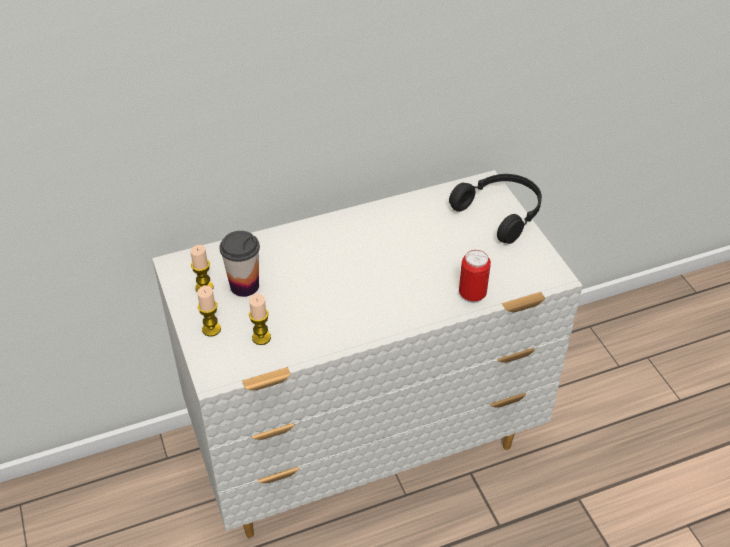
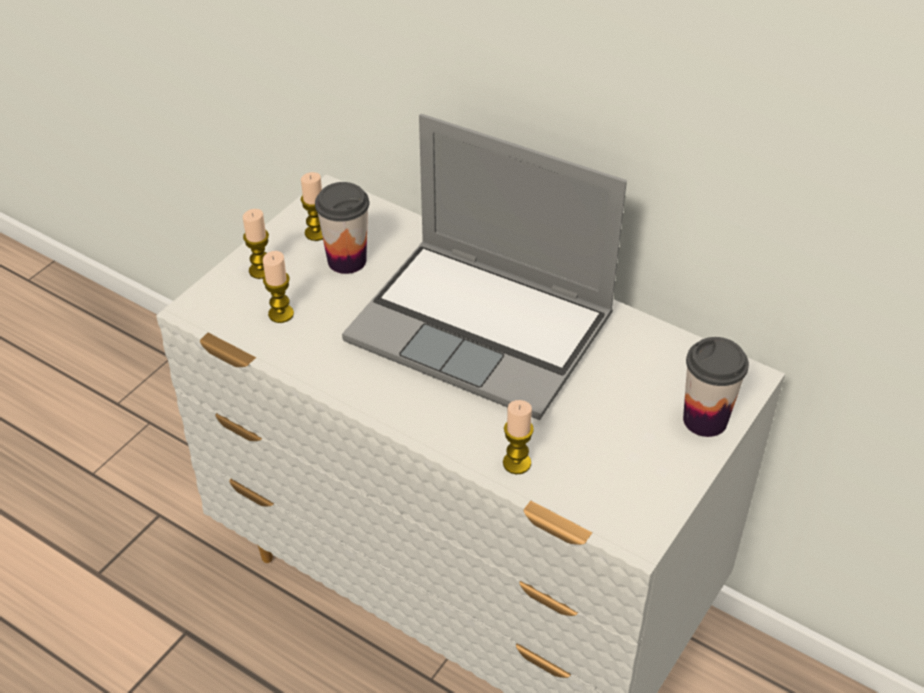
camera: 55 degrees right, 0 degrees up
(361, 257) = (484, 329): none -> laptop
(472, 295) = (517, 463): can -> candle
(501, 212) = (705, 420): black headphones -> cup

